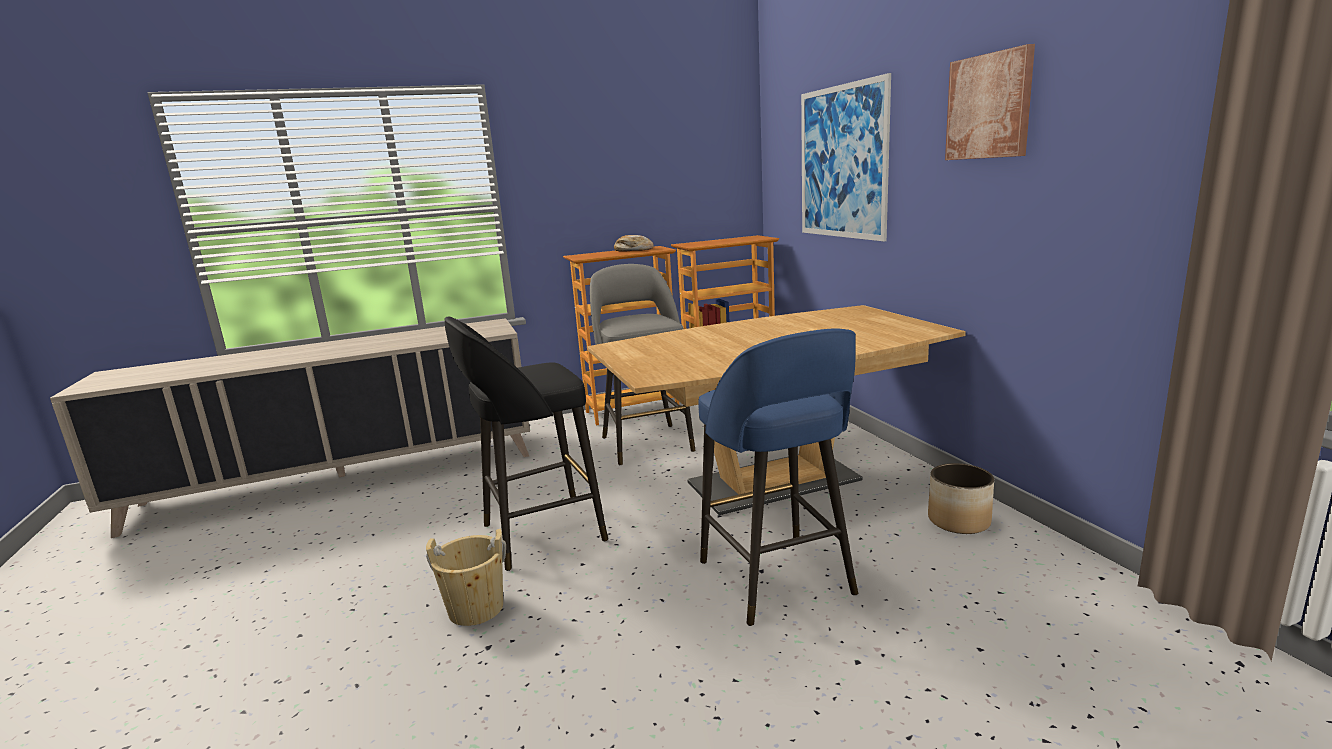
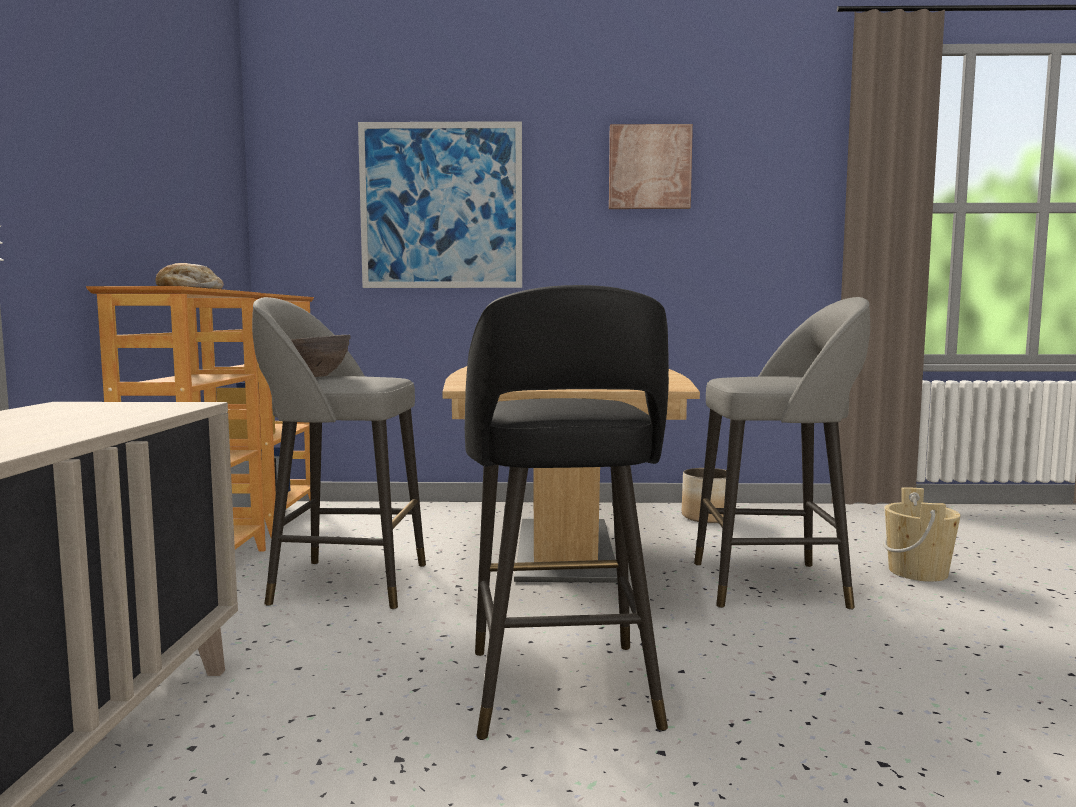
camera: 70 degrees left, 10 degrees down
(476, 608) = (773, 768): beige bucket -> beige bucket (918, 572)
(630, 316) = (316, 377): none -> brown bowl
(777, 580) = (773, 585): blue stool -> grey stool

